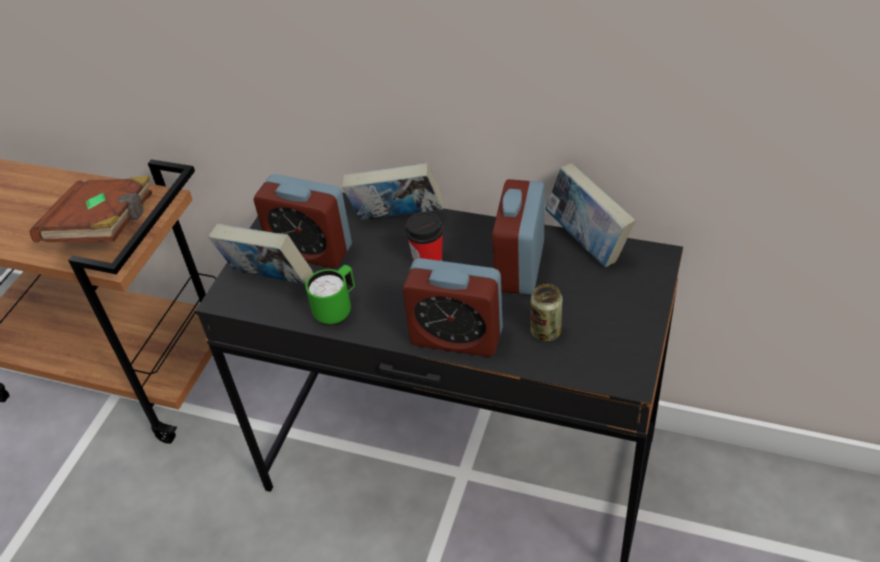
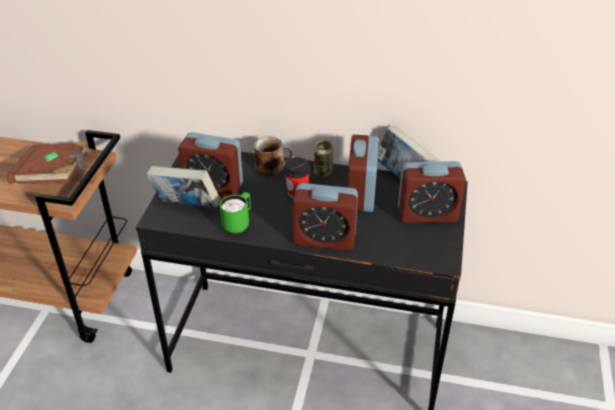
camera: 10 degrees left, 5 degrees down
(396, 219) = (271, 166): book -> mug
(546, 332) = (384, 234): can -> can (323, 173)
(614, 300) = (427, 214): none -> alarm clock

